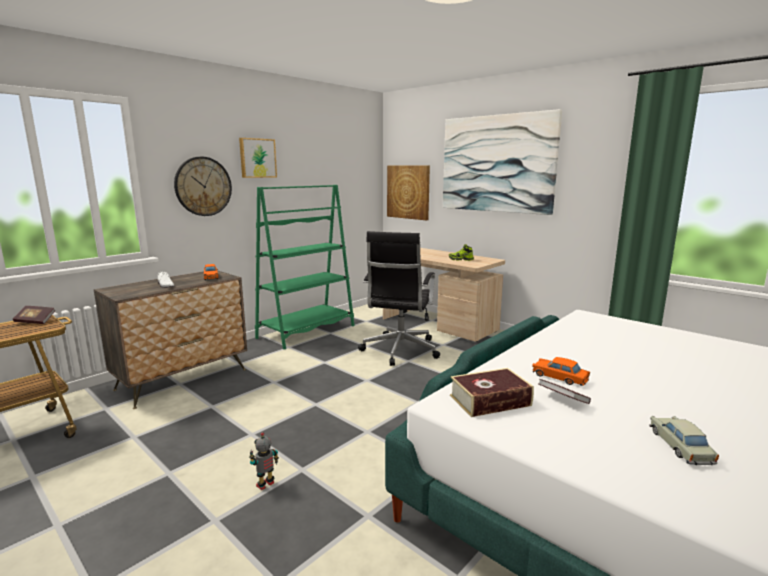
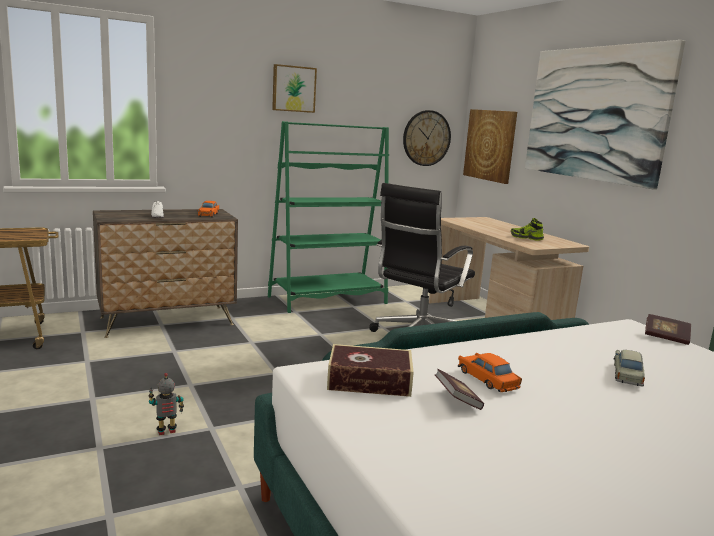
camera: 20 degrees right, 0 degrees up
(35, 321) = (30, 231): book -> book (666, 337)
(203, 186) = (225, 116): wall clock -> wall clock (426, 138)
(680, 447) = (537, 476): beige toy car -> beige toy car (627, 375)

